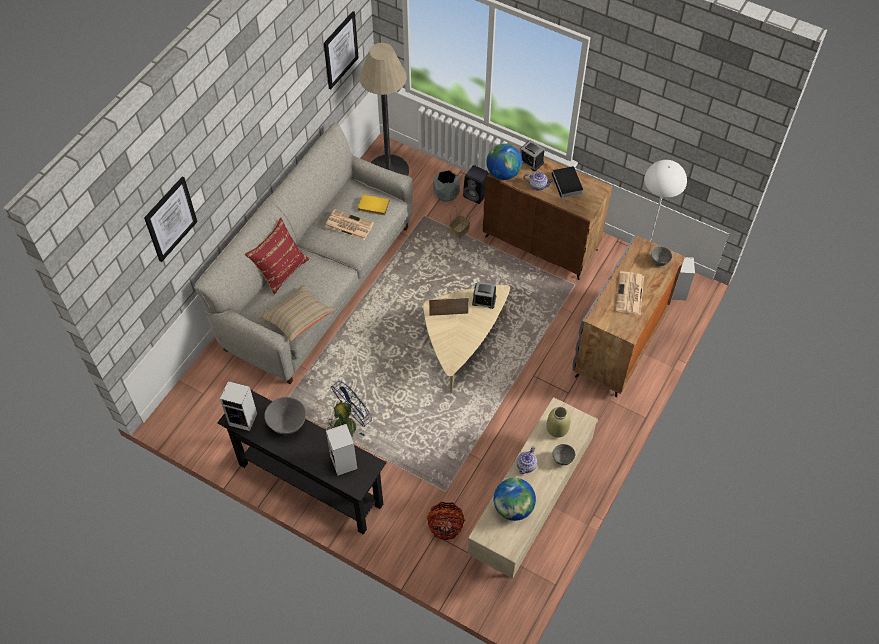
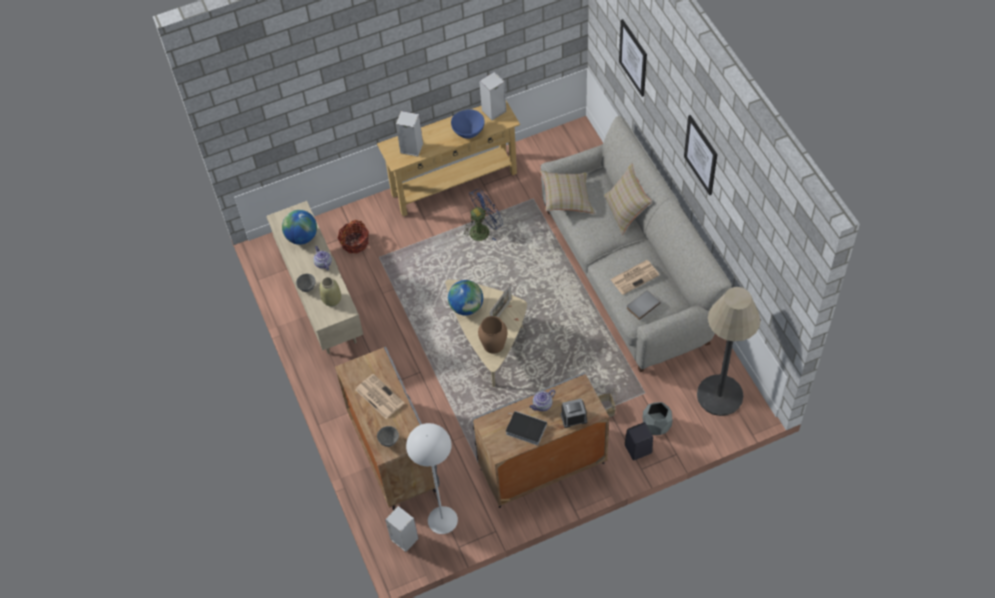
camera: 130 degrees right, 0 degrees up
(280, 269) = (626, 211): red pillow -> beige pillow
(287, 424) = (468, 132): grey bowl -> blue bowl
(310, 485) = (454, 183): black console table -> beige console table
(340, 50) = (765, 271): picture -> picture (701, 155)
(348, 423) = (483, 229): blue fan -> blue fan turned 120 degrees counterclockwise
(373, 206) = (642, 305): yellow book -> grey book
(484, 300) = (493, 344): alarm clock -> brown vase
(503, 173) = (577, 387): globe -> globe (466, 307)
(541, 243) = (541, 466): brown cabinet -> grey cabinet

